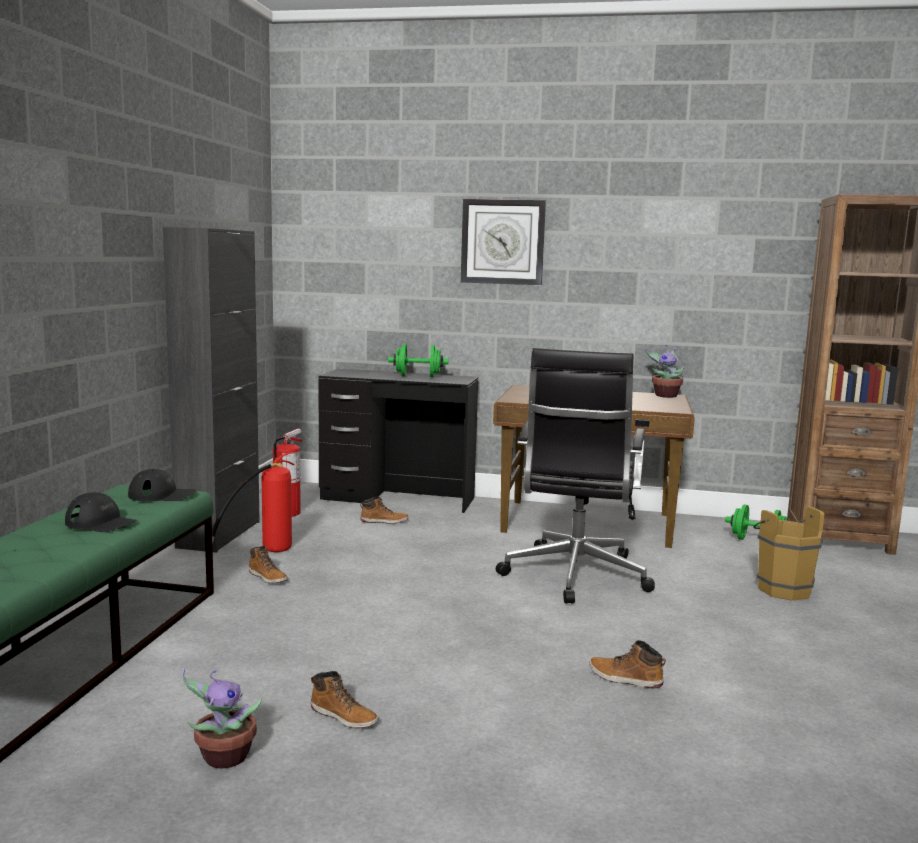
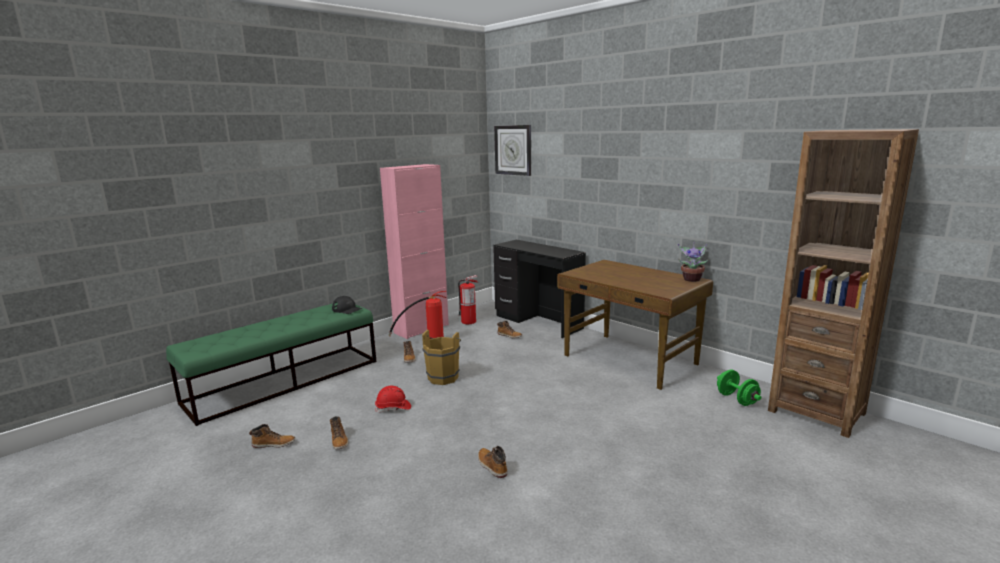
camera: 35 degrees right, 5 degrees up
(101, 523) = (301, 321): black cap -> none
(219, 534) = (421, 329): black cabinet -> pink cabinet
(223, 758) = (274, 444): potted plant -> boot
(360, 649) = (393, 408): none -> red hard hat
(418, 376) = (547, 249): green dumbbell -> none
(502, 242) = (600, 164): wall clock -> wall clock (513, 150)
(574, 576) = (563, 395): black office chair -> none
(781, 588) = (694, 439): brown bucket -> brown bucket (444, 377)

